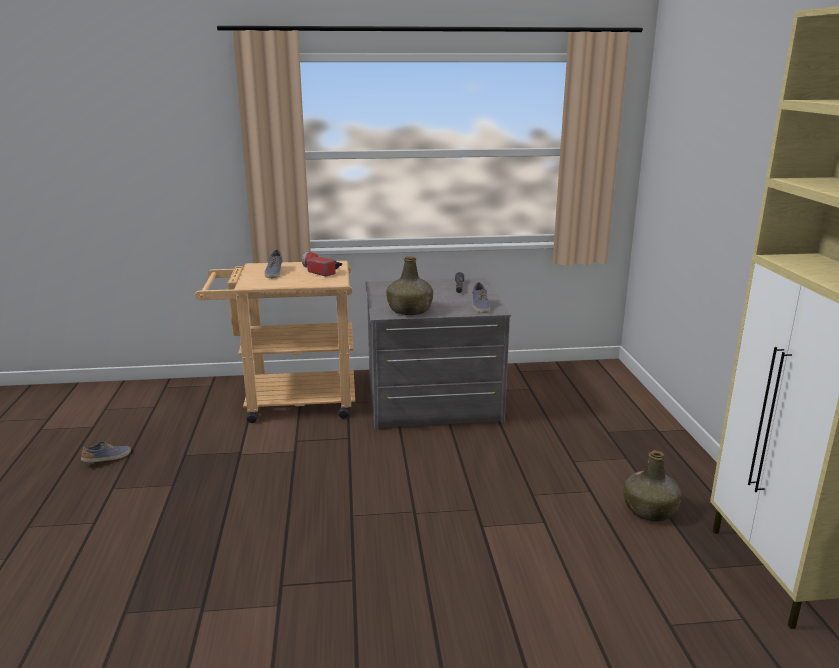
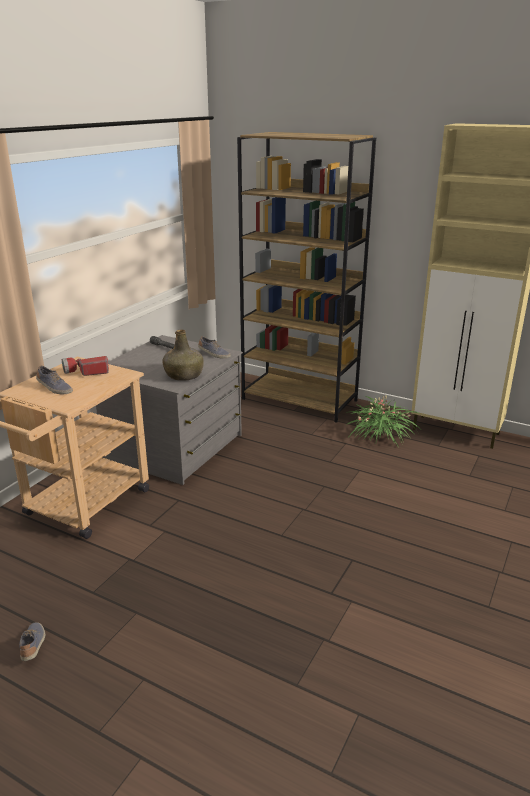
camera: 55 degrees left, 5 degrees up
(637, 426) = (300, 400): none -> brown bookcase
(650, 510) = (380, 436): green bottle -> potted plant

